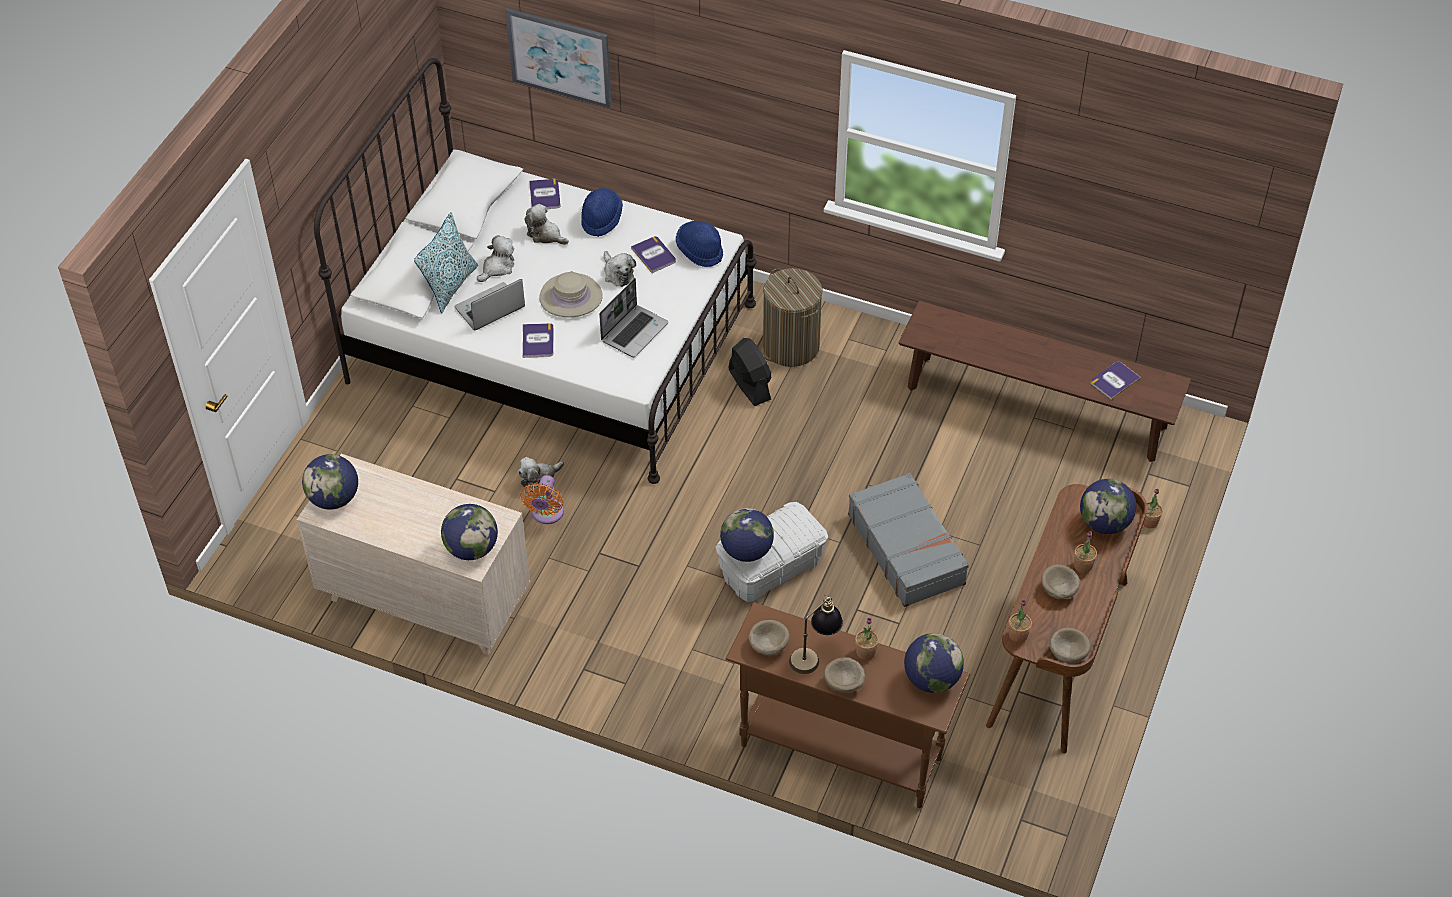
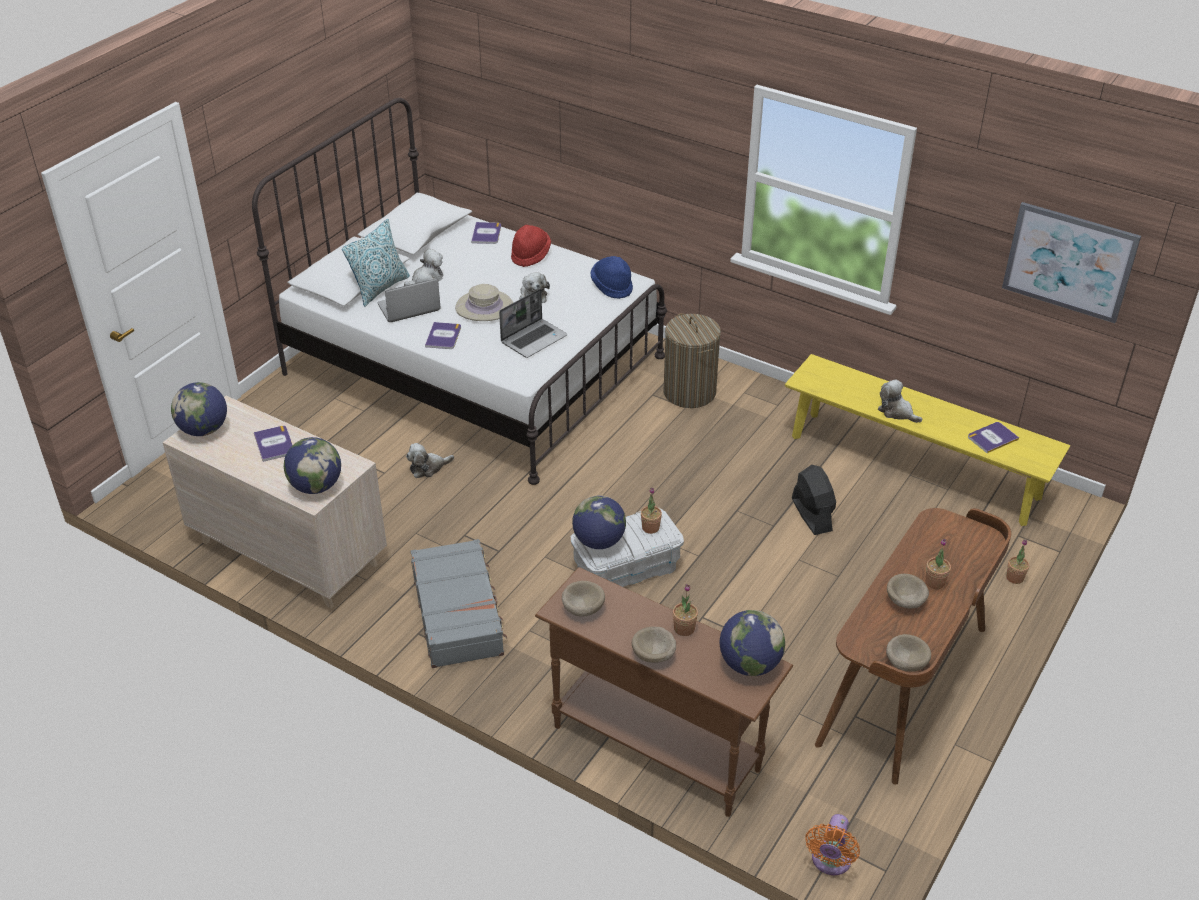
camera: 10 degrees right, 10 degrees down
(545, 235) = (477, 261): plush toy -> plush toy (897, 412)
(546, 514) = (425, 497): orange fan -> orange fan (830, 862)
(560, 57) = (511, 105): picture -> picture (1069, 261)
(601, 219) = (530, 255): blue hat -> red hat
(654, 255) = (569, 285): book -> book (274, 444)
(749, 384) = (643, 417): black fan -> black fan (811, 514)
(815, 655) = (629, 624): table lamp -> none
(907, 548) = (764, 570): grey suitcase -> grey suitcase (458, 613)
(1018, 635) = (854, 638): potted plant -> potted plant (650, 528)
(1036, 407) = (913, 467): brown bench -> yellow bench
(1104, 523) = (963, 546): globe -> none

